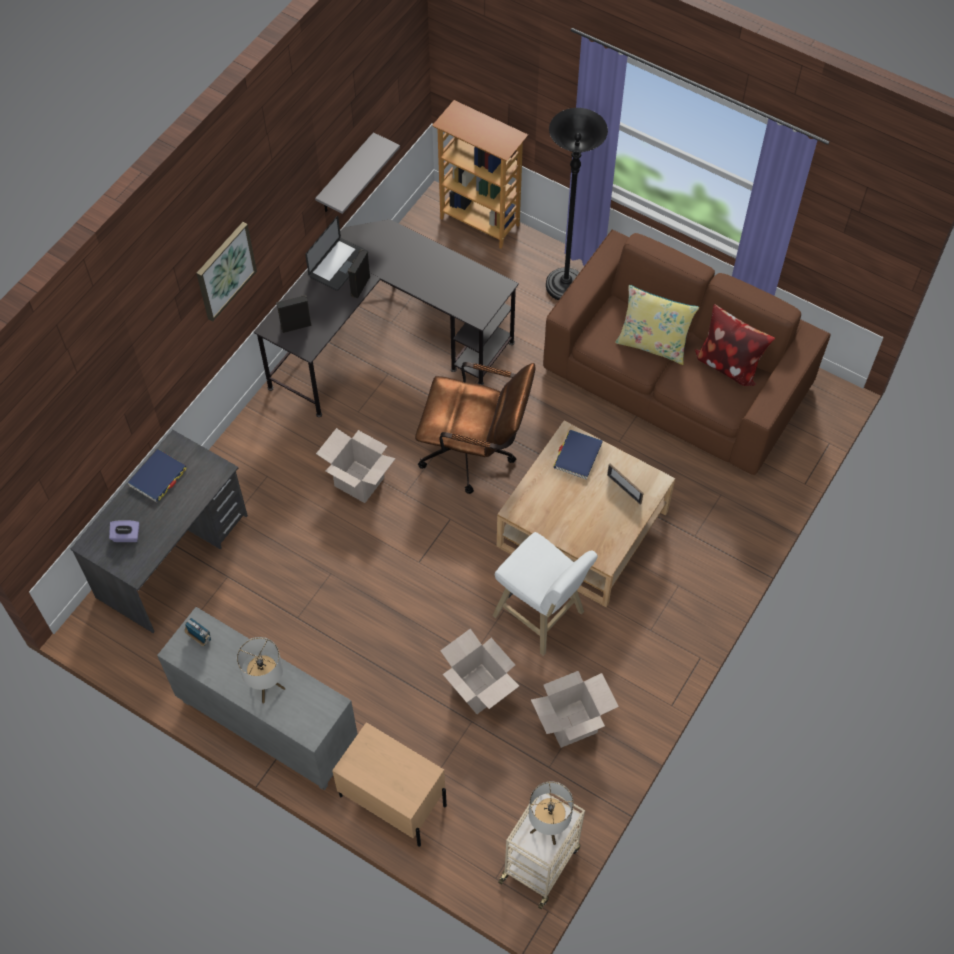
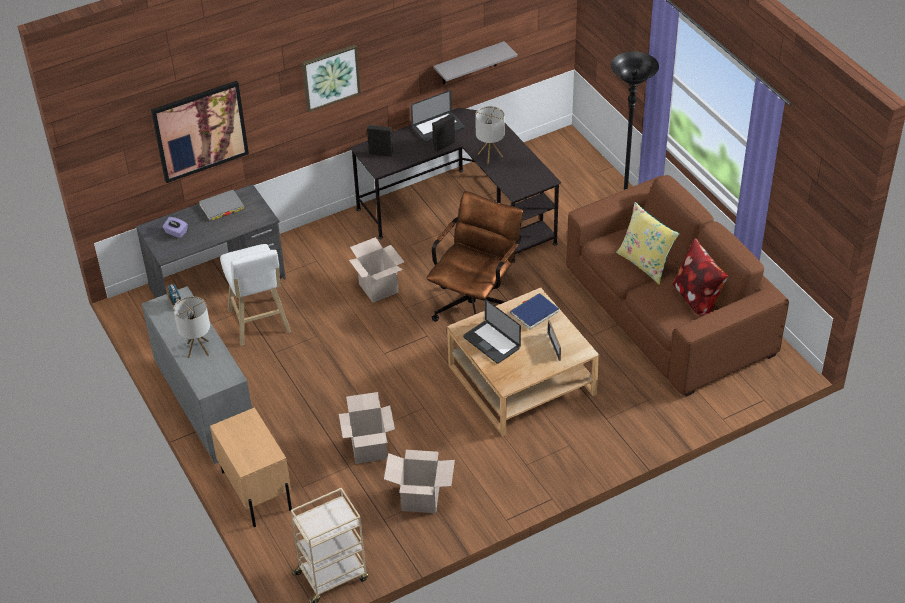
camera: 30 degrees right, 15 degrees down
(111, 409) = (200, 131): none -> picture
(158, 477) = (222, 207): blue book -> grey book
(475, 454) = (475, 302): brown office chair -> brown office chair turned 105 degrees counterclockwise
(480, 221) = (587, 160): bookcase -> none
(541, 617) = (449, 423): white stool -> white stool (259, 324)
(548, 826) = (330, 520): table lamp -> table lamp (490, 155)
(557, 514) = (491, 343): none -> laptop

